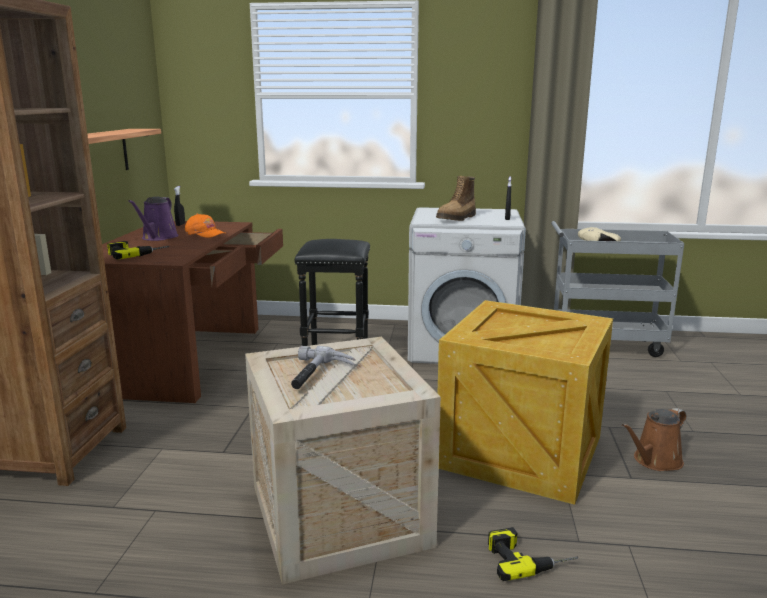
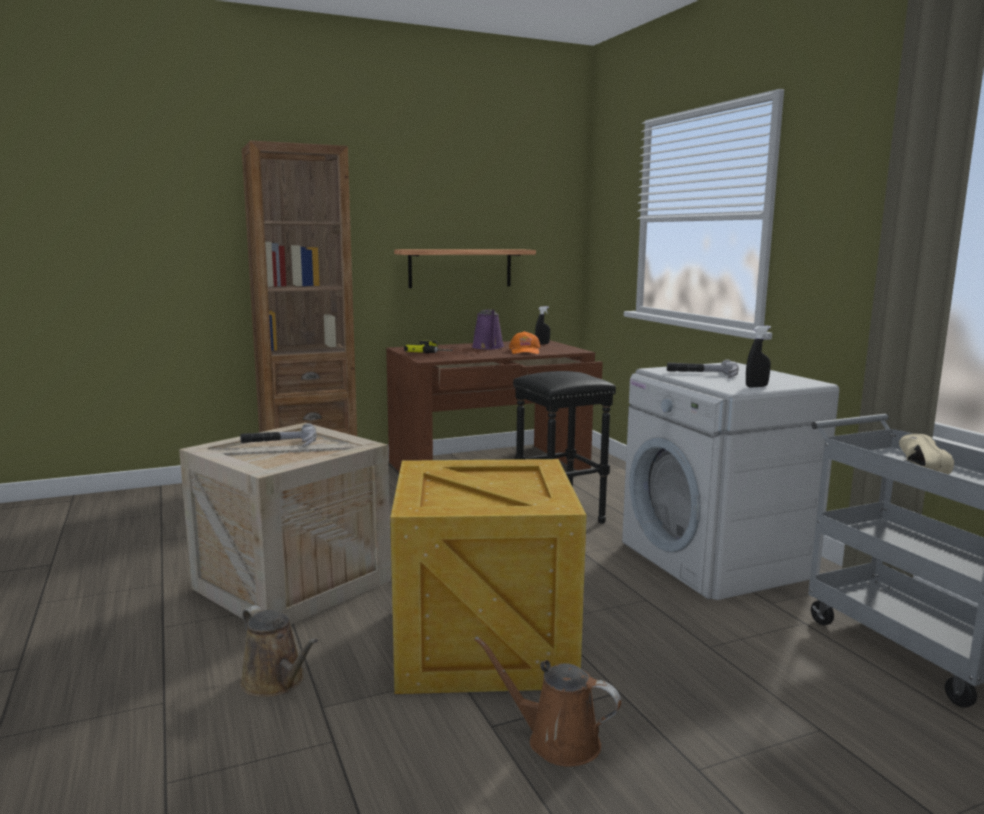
camera: 60 degrees right, 5 degrees down
(158, 238) = (488, 347): purple watering can -> purple watering can turned 75 degrees counterclockwise
(457, 218) = (702, 375): boot -> hammer
(528, 557) = (276, 682): power drill -> brown watering can

